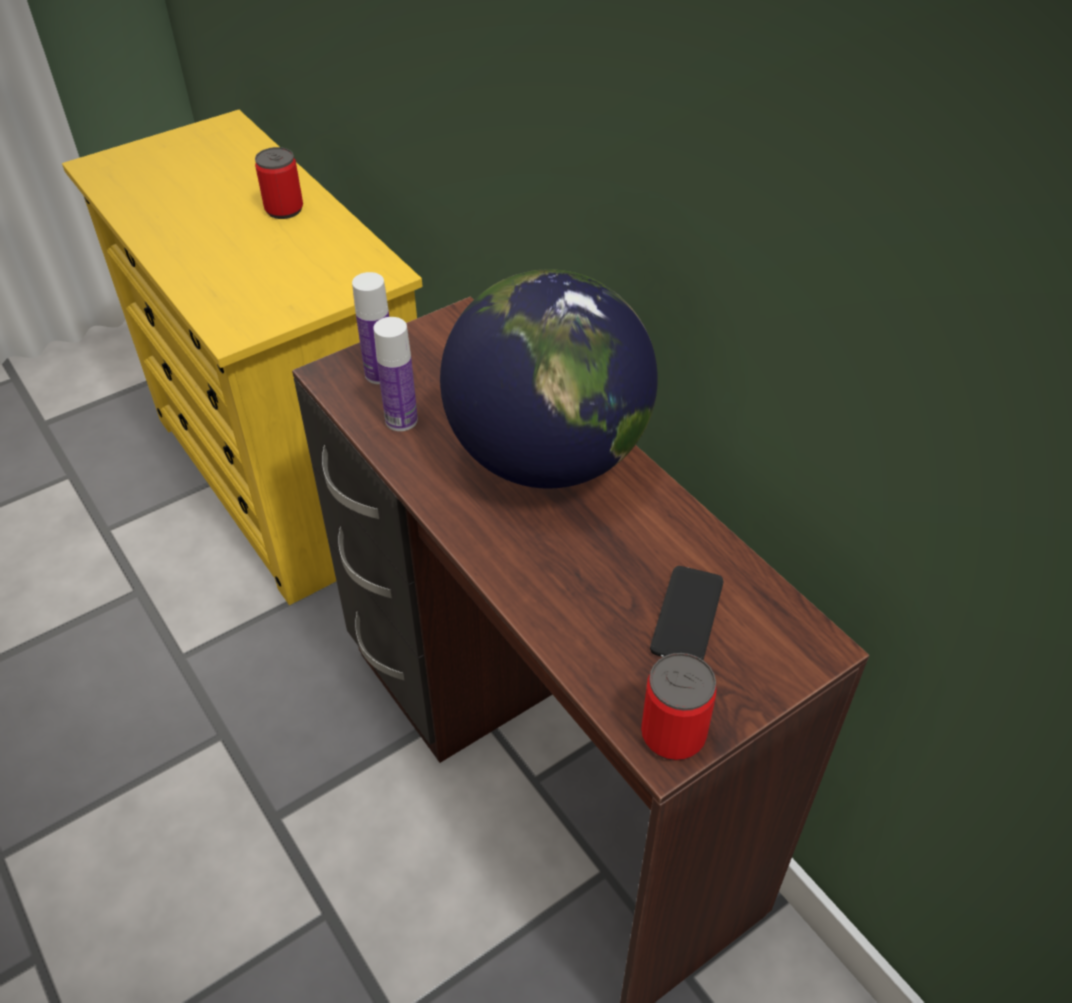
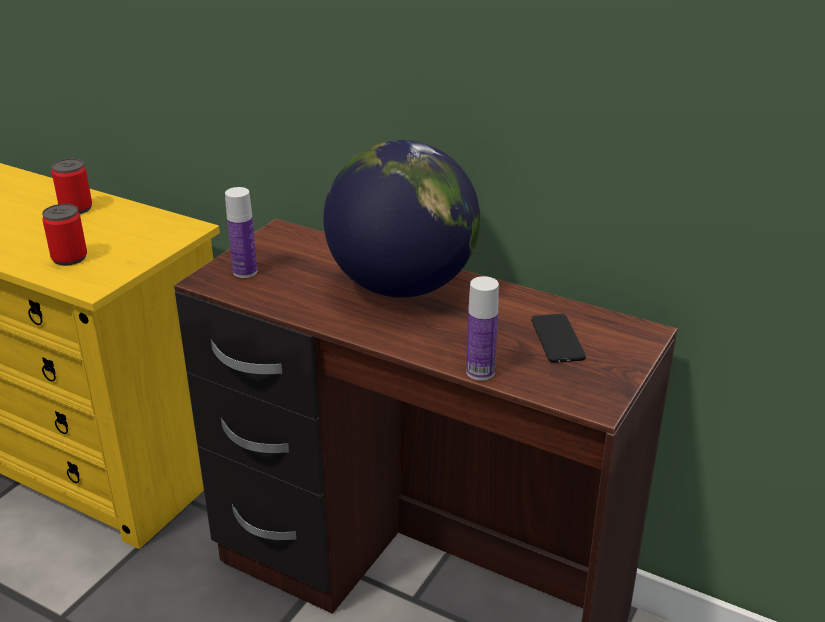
camera: 25 degrees left, 15 degrees down
(401, 420) = (282, 292): bottle -> bottle (480, 372)
(673, 735) = (596, 396): can -> can (69, 258)

